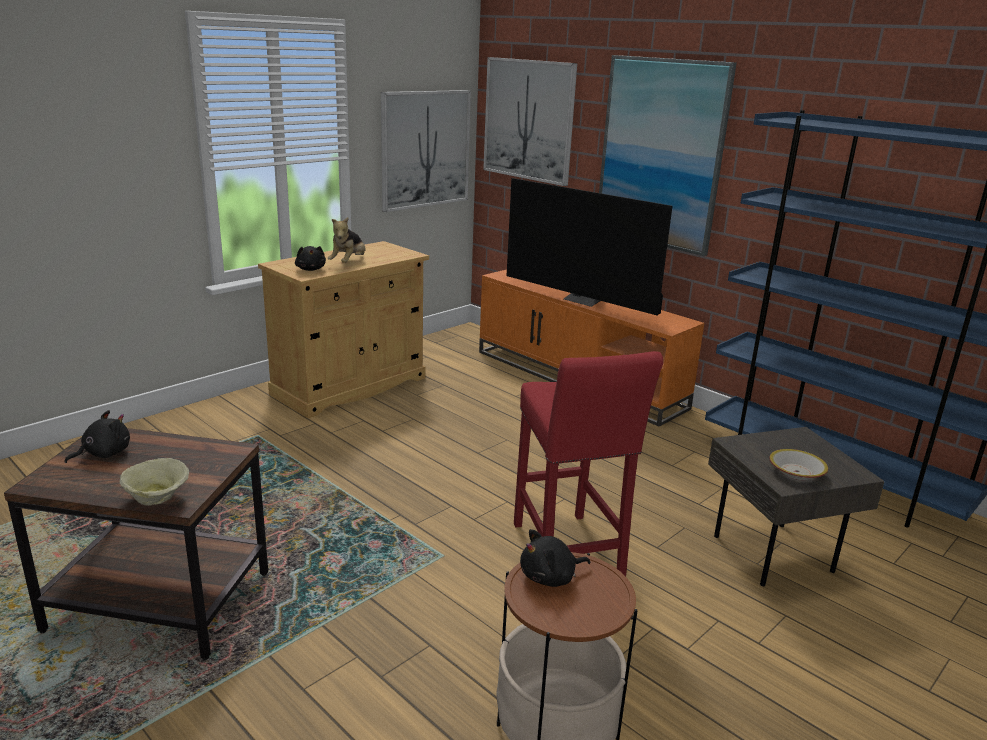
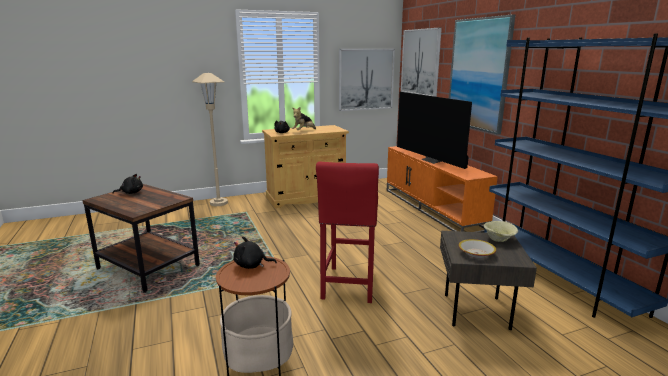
camera: 25 degrees right, 5 degrees down
(158, 498) = (130, 209): beige bowl -> beige bowl (499, 239)
(181, 423) = (219, 203): none -> beige floor lamp

